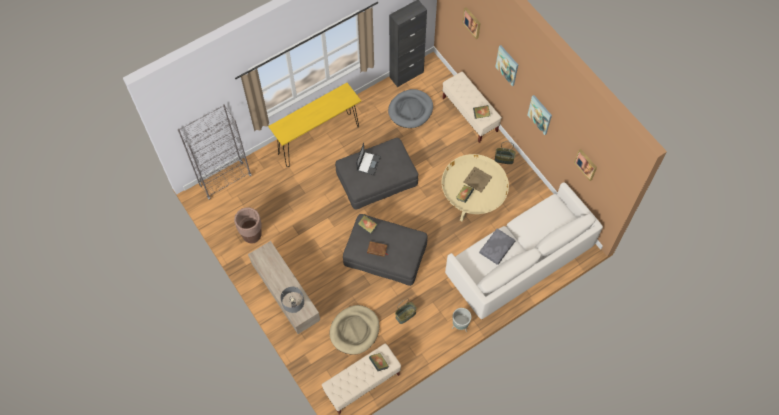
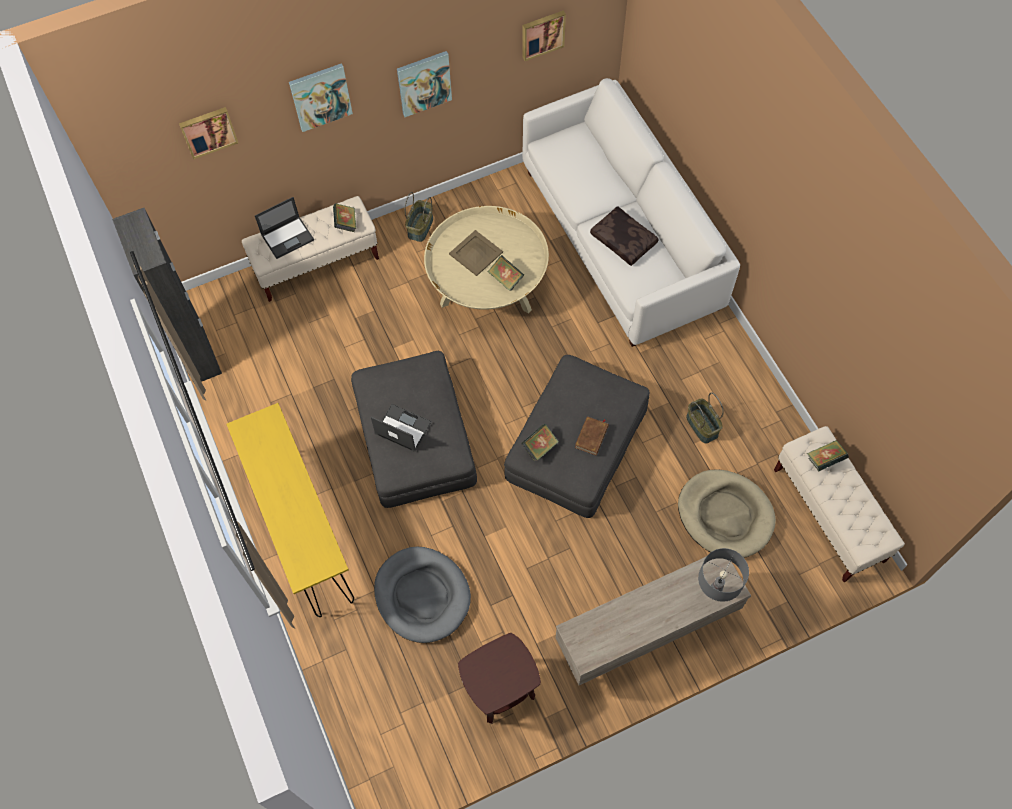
camera: 80 degrees left, 0 degrees up
(225, 180) = (358, 736): grey bookcase -> none
(252, 235) = (500, 689): brown planter -> brown side table
(410, 110) = (280, 358): grey dog bed -> grey dog bed (422, 595)
(460, 326) = (730, 344): grey planter -> none
(467, 91) = (288, 237): none -> laptop
(497, 248) = (624, 240): grey pillow -> brown pillow

